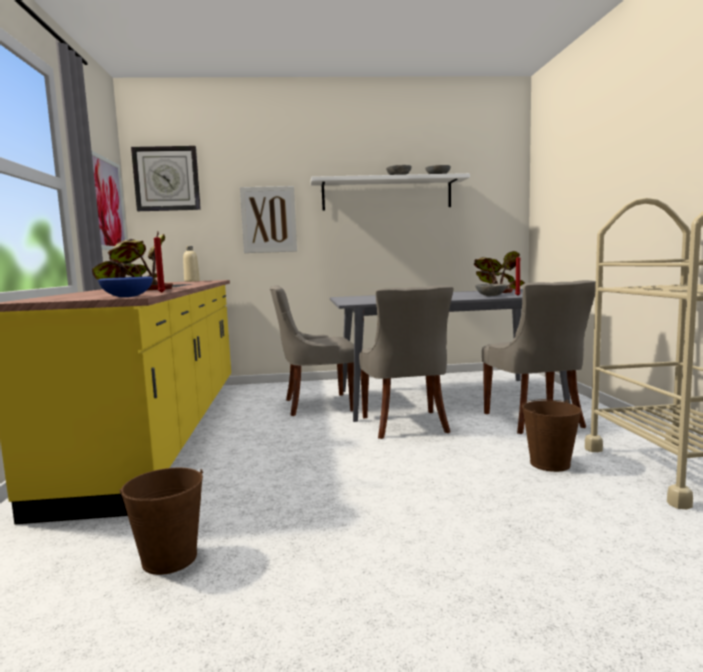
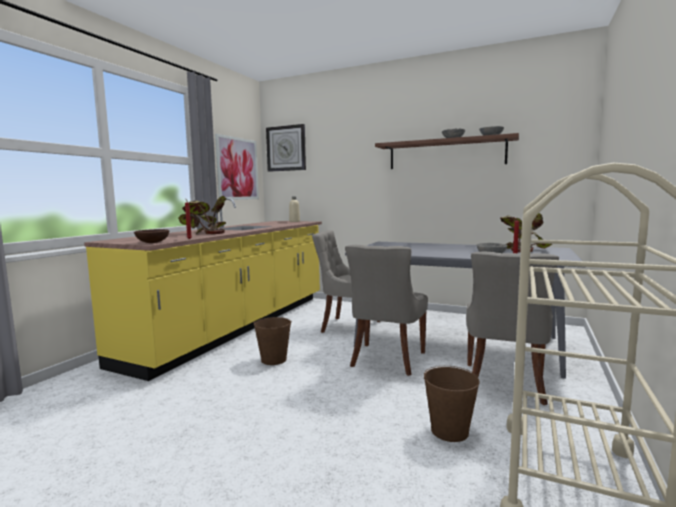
camera: 30 degrees right, 0 degrees up
(126, 296) = (152, 242): blue bowl -> brown bowl
(169, 558) = (123, 415): brown bucket -> brown bucket (273, 359)
(268, 219) = (350, 177): picture -> none
(387, 194) = (446, 154): white shelf -> brown shelf

